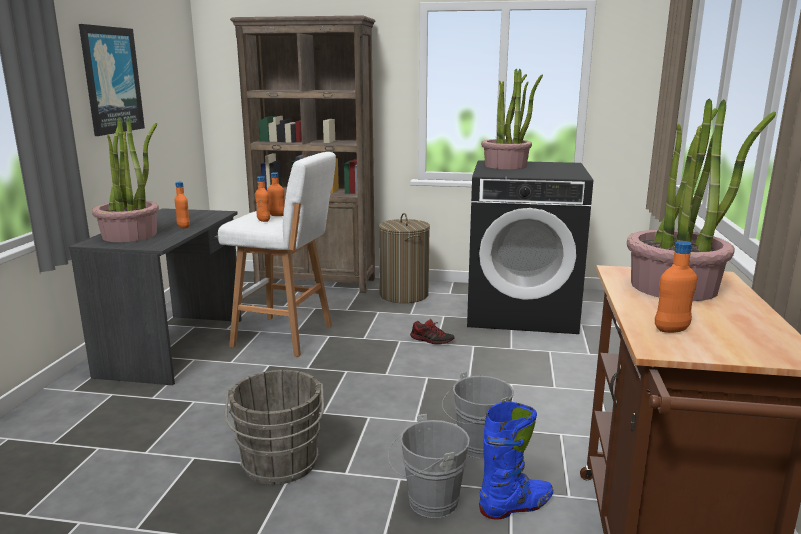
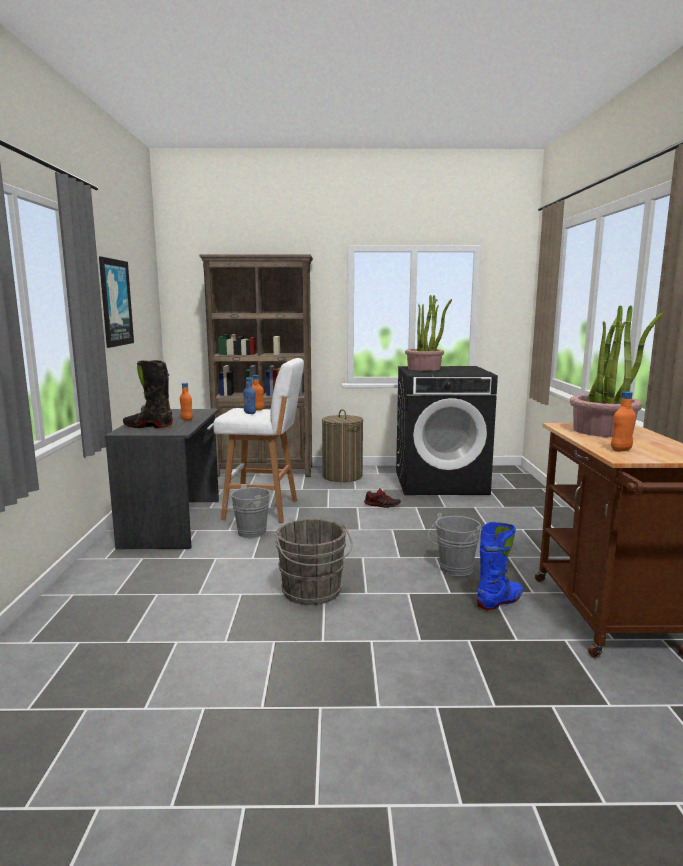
camera: 10 degrees left, 5 degrees down
(130, 235) = (148, 426): potted plant -> black boot
(263, 220) = (250, 413): orange bottle -> blue bottle
(428, 503) = (437, 605): grey bucket -> grey bucket (248, 533)

